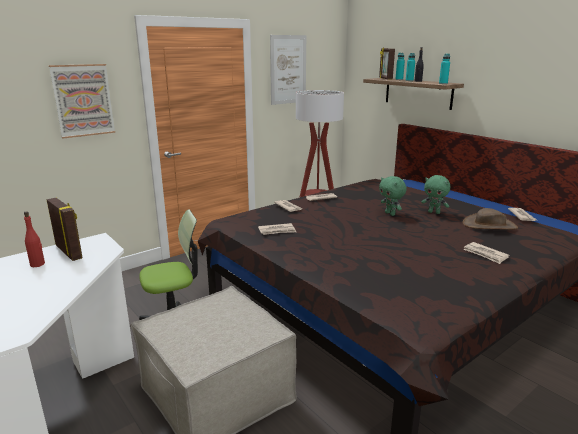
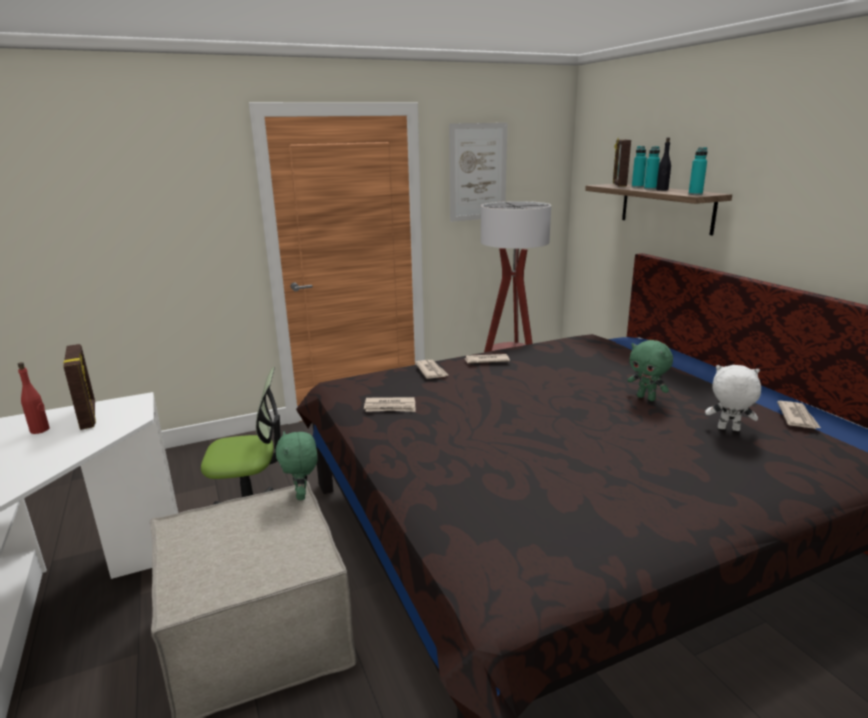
camera: 15 degrees right, 0 degrees up
(83, 100) = (179, 215): picture -> none
(390, 214) = (574, 394): green plush toy -> green plush toy (302, 495)
(485, 254) = (688, 482): newspaper -> none
(489, 225) = (728, 429): brown hat -> white plush toy

